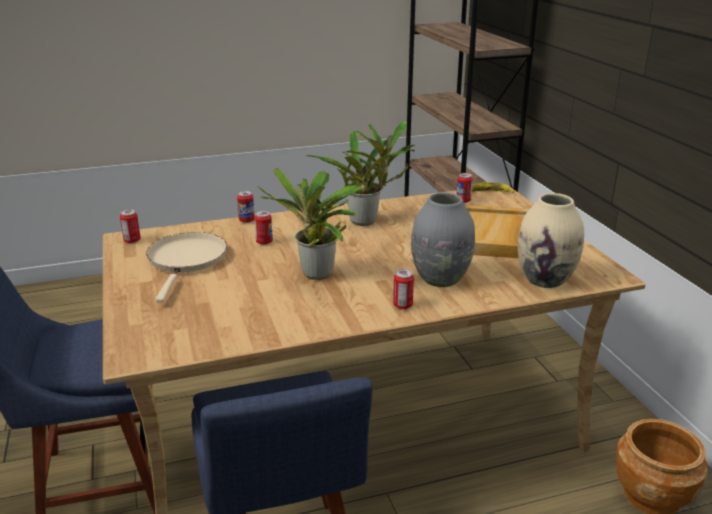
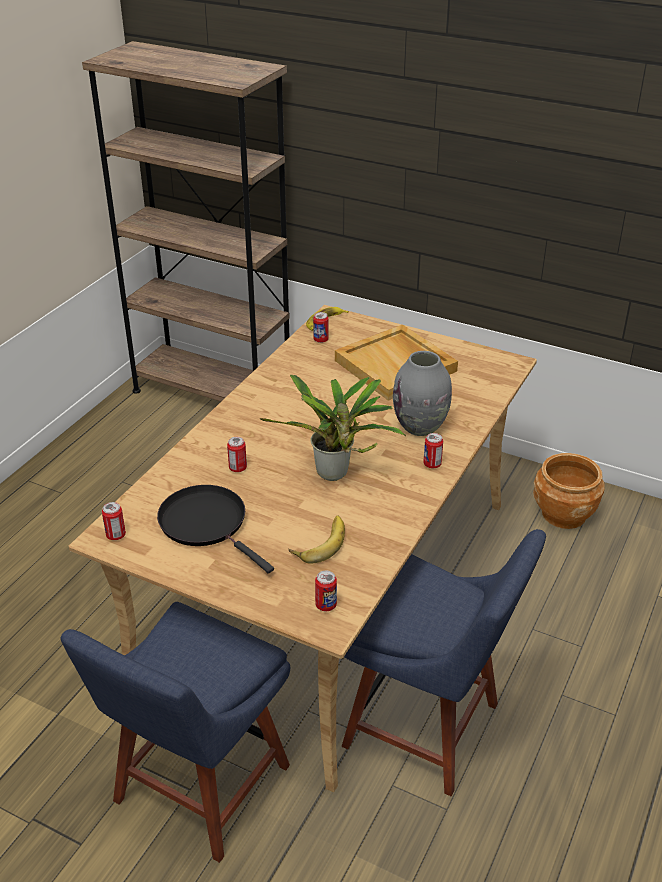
camera: 45 degrees left, 10 degrees up
(187, 260) = (207, 524): beige frying pan -> black frying pan
(227, 306) = (319, 542): none -> banana
(246, 220) = (180, 455): can -> can (326, 605)
(367, 221) = (282, 400): potted plant -> none
(545, 279) = (481, 389): beige vase -> none

